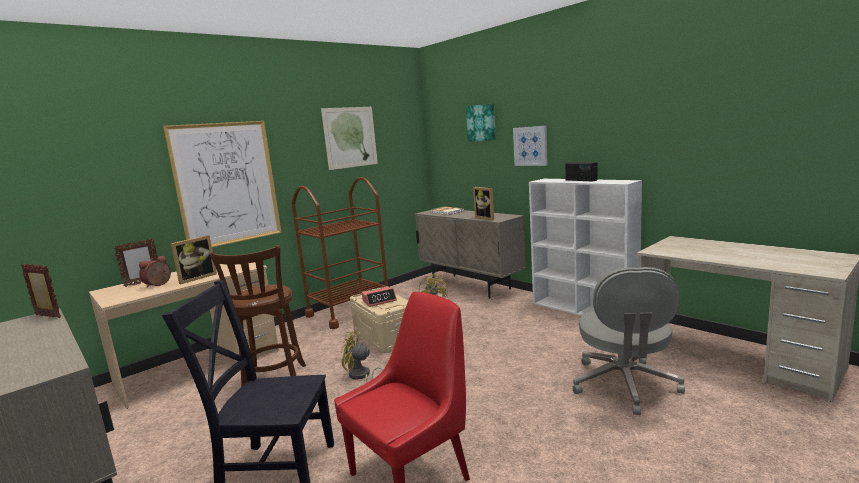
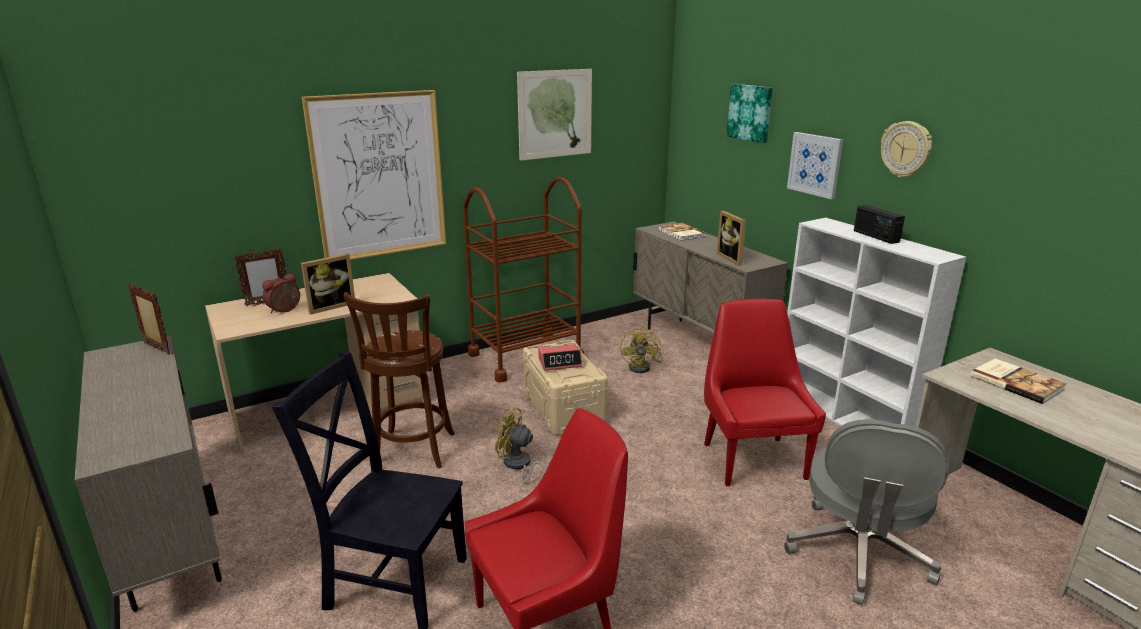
camera: 10 degrees right, 10 degrees up
(530, 343) = (752, 459): none -> red chair
(588, 121) = (906, 149): none -> wall clock
(696, 247) = (1016, 382): none -> book

